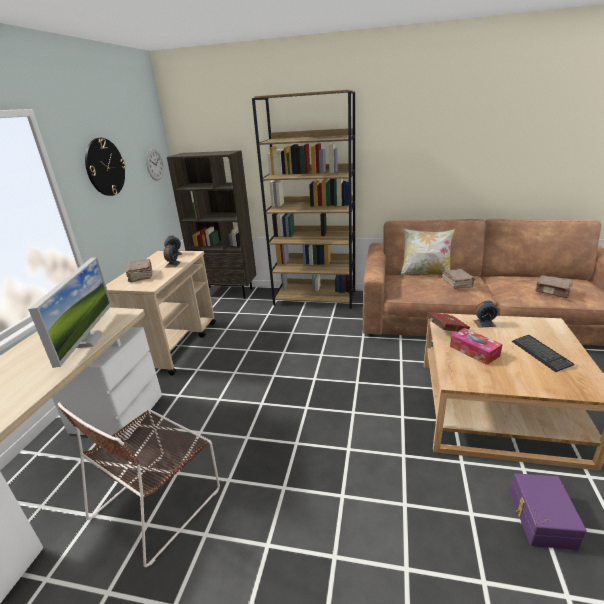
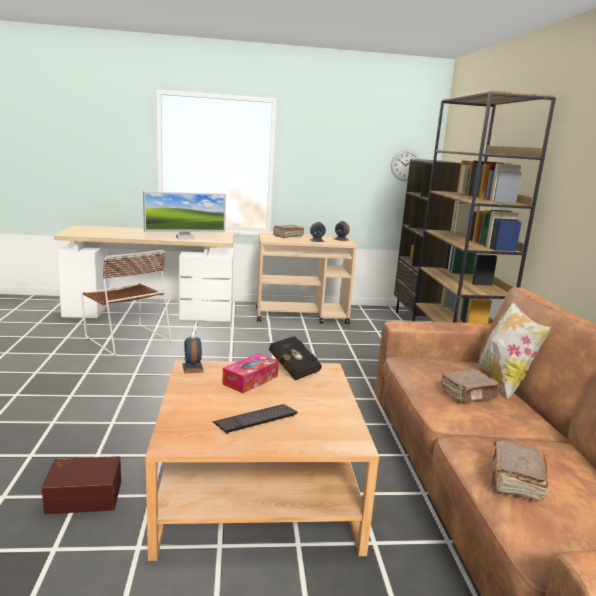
camera: 70 degrees right, 10 degrees down
(105, 167) = (332, 151): wall clock -> none
(159, 500) = (126, 338): brown chair -> brown chair turned 150 degrees counterclockwise
(445, 331) = (293, 368): red book -> black book
(484, 323) = (326, 393): alarm clock -> alarm clock (192, 368)
(540, 518) = (84, 495): purple storage box -> brown storage box

